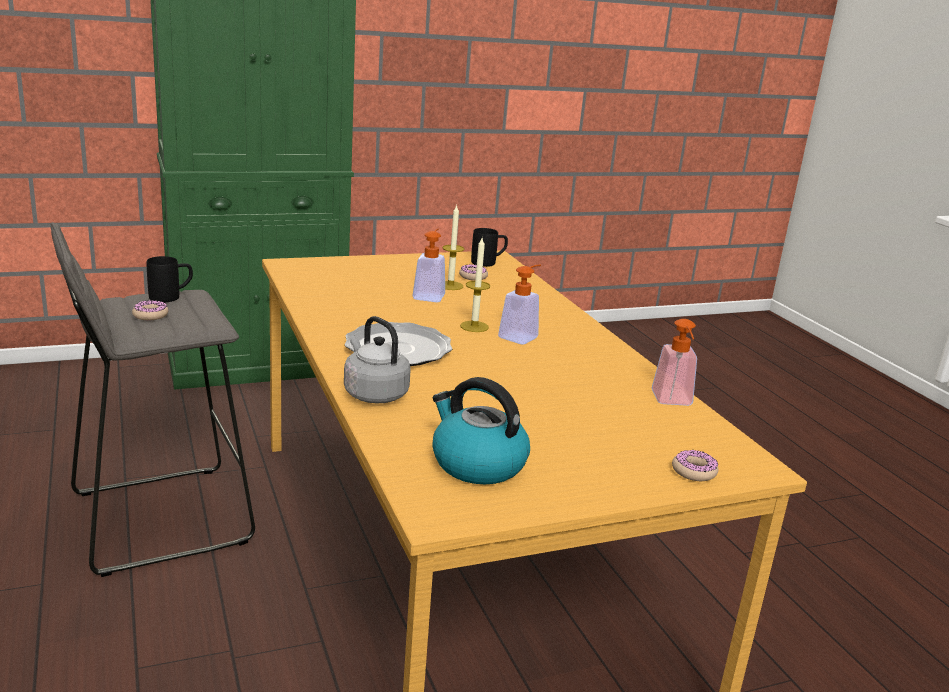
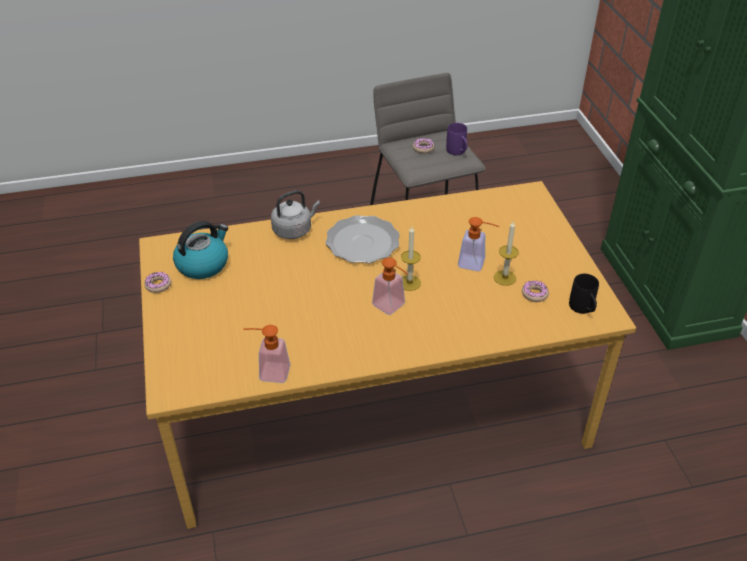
camera: 100 degrees right, 20 degrees up
(171, 296) = (458, 152): black mug -> purple mug
(694, 471) = (172, 356): donut -> donut (158, 285)

